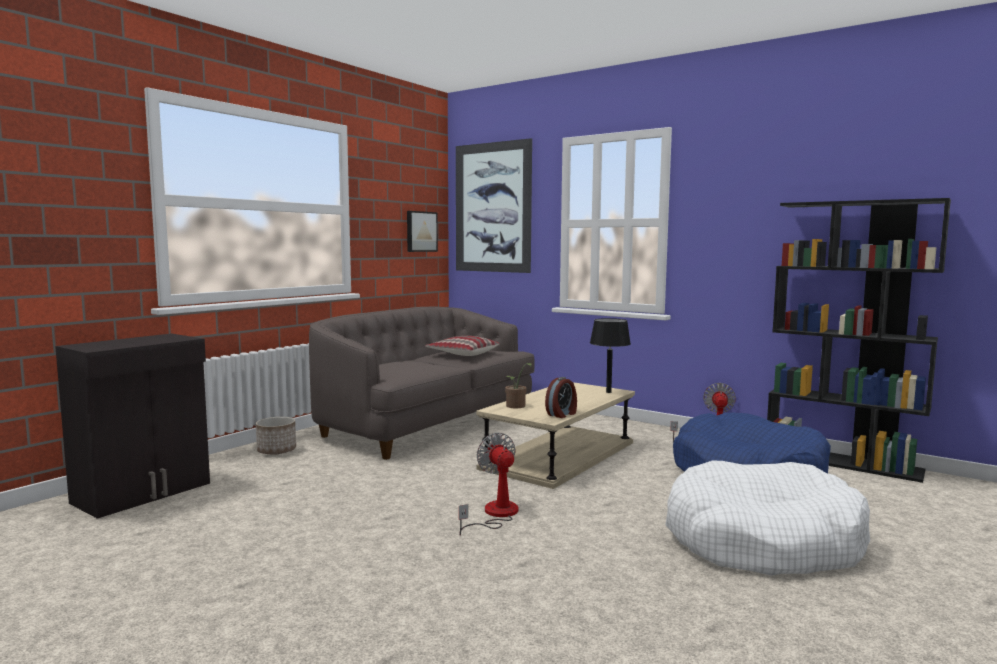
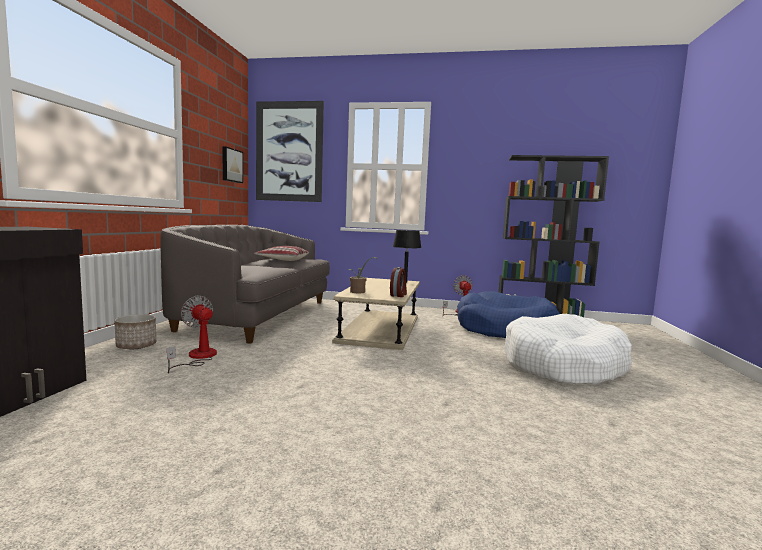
camera: 25 degrees left, 0 degrees up
(495, 515) = (383, 372): fan -> fan (197, 357)

